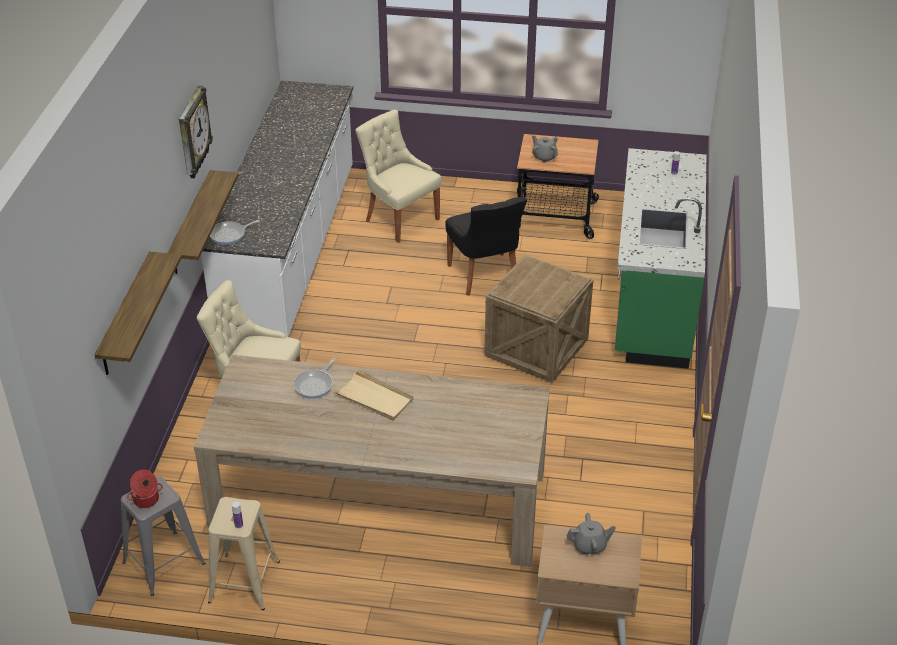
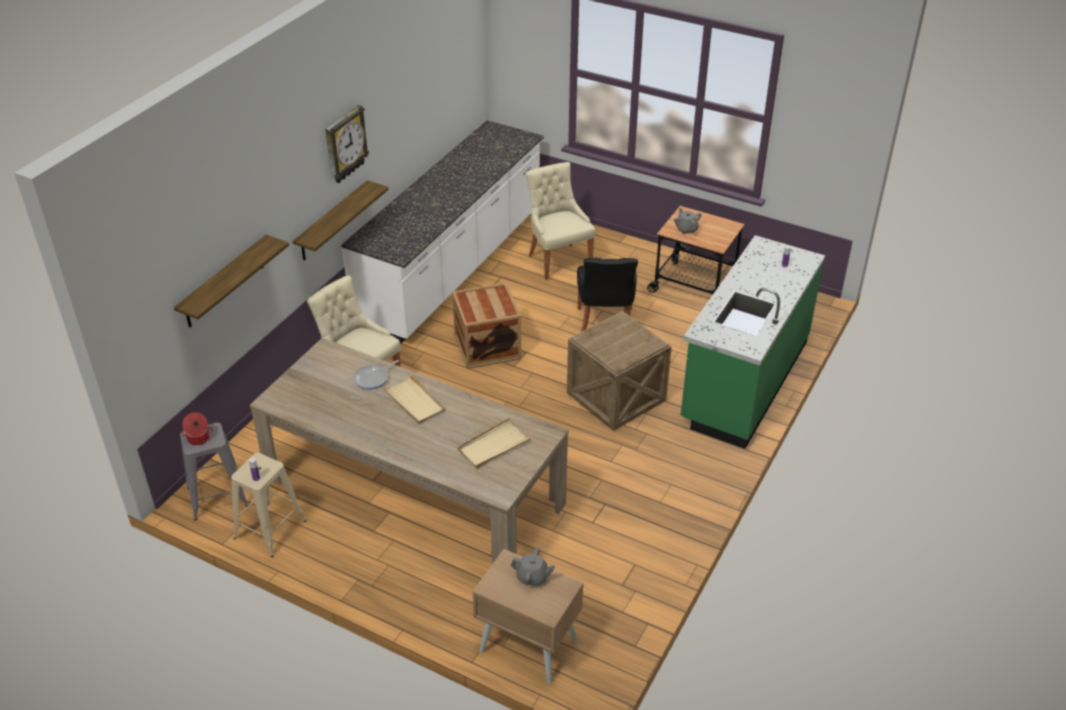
camera: 20 degrees right, 0 degrees up
(229, 235) = (370, 238): frying pan -> none
(374, 327) = (487, 347): none -> crate
(484, 423) = (493, 446): none -> beige tray

